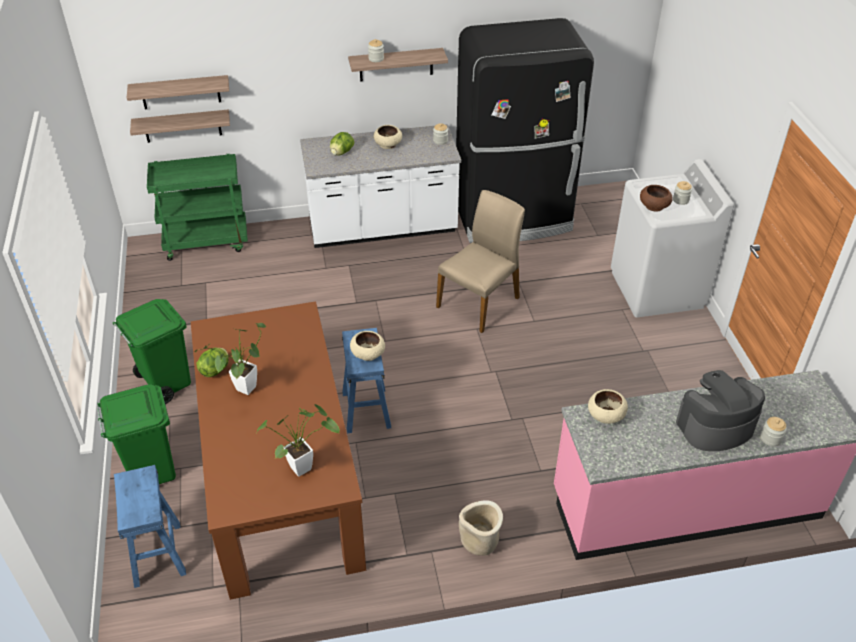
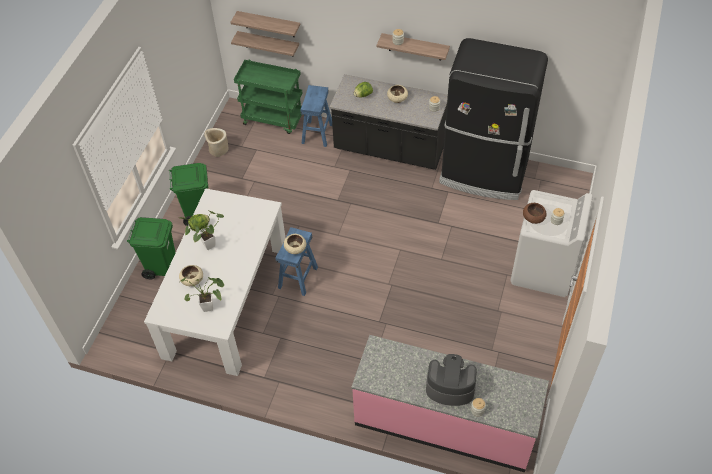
camera: 30 degrees right, 10 degrees up
(157, 554) = (139, 316): blue stool -> blue stool (317, 133)
(281, 476) = (226, 299): brown dining table -> white dining table
(382, 229) = (389, 150): white counter -> black counter
(479, 302) = (415, 231): beige chair -> none
(479, 541) = (309, 388): beige planter -> beige planter (218, 150)
(605, 415) = (390, 351): beige bowl -> beige bowl (192, 280)

